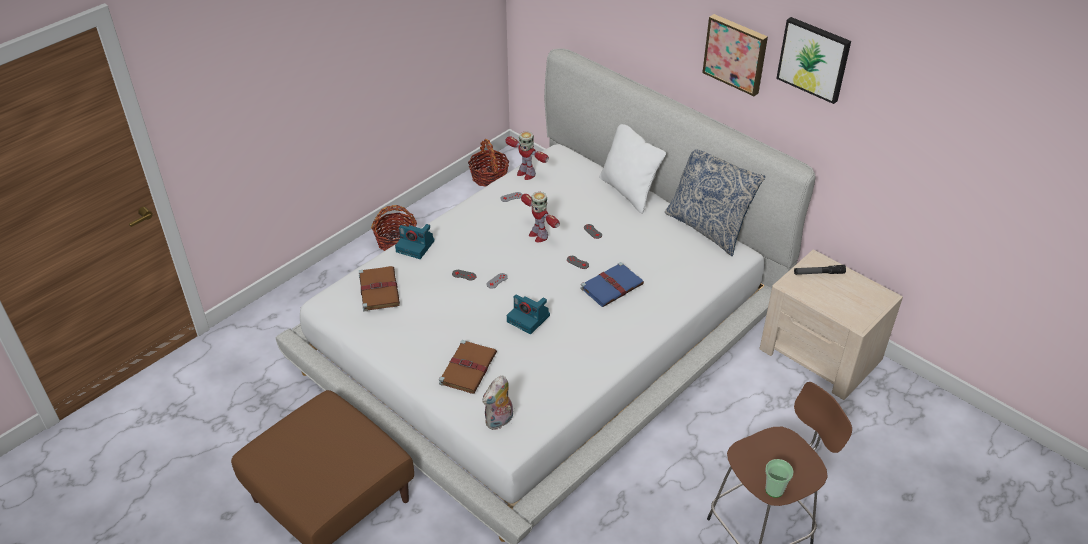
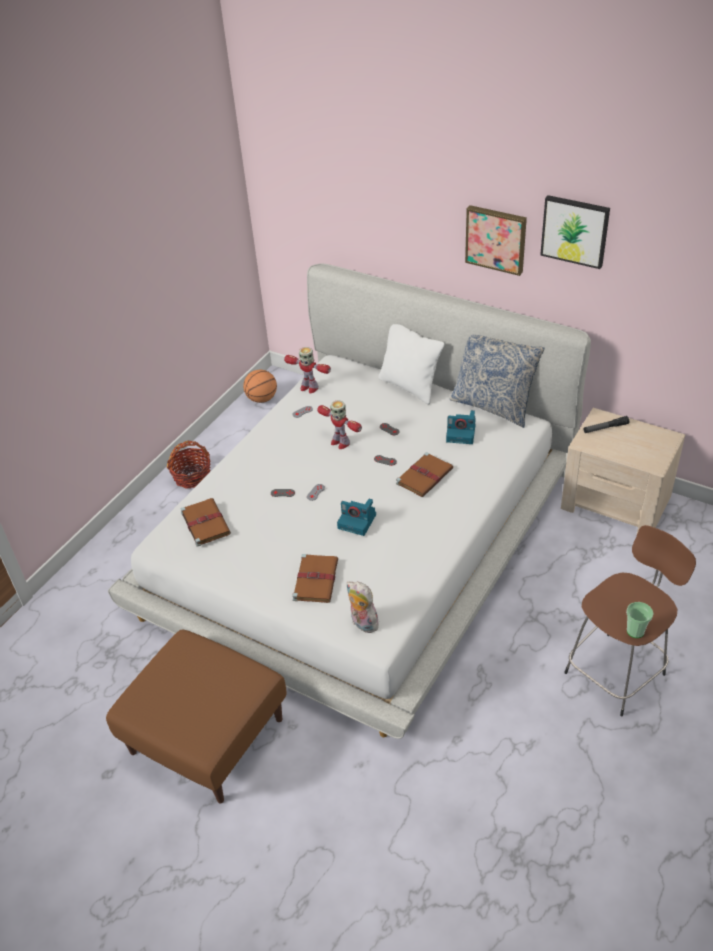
camera: 10 degrees left, 0 degrees up
(416, 246) = (227, 475): camera -> camera (461, 433)
(489, 177) = (262, 399): basket -> basketball
(499, 421) = (362, 623): plush toy -> plush toy turned 105 degrees clockwise
(612, 286) = (425, 476): blue book -> brown book

